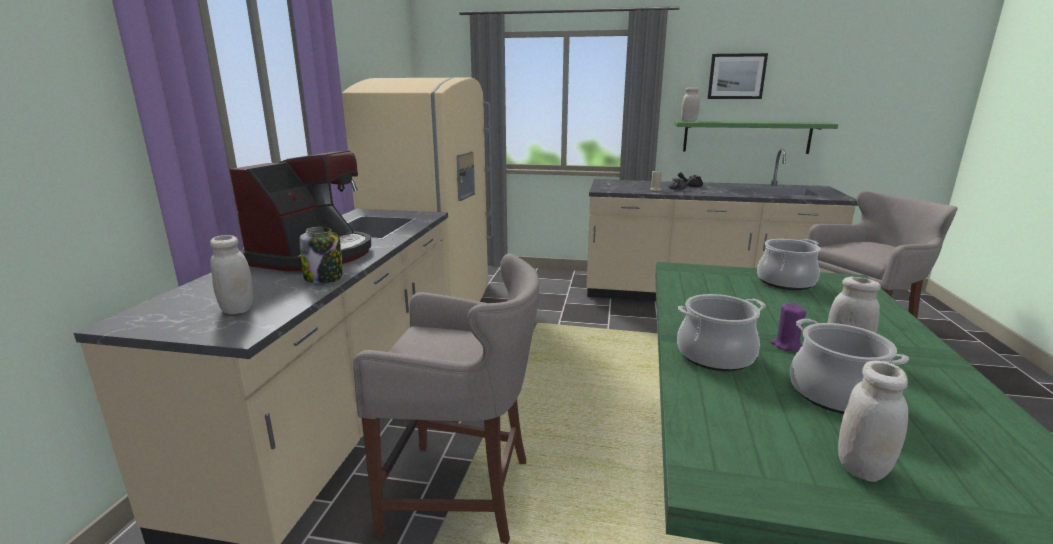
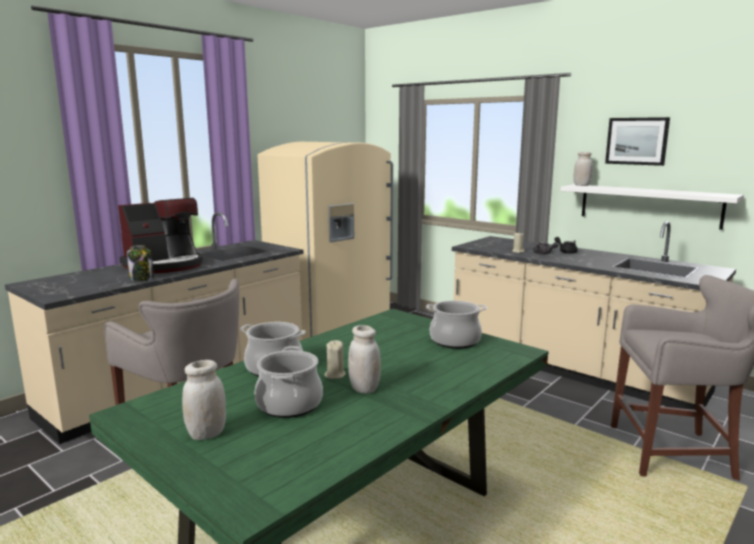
camera: 30 degrees right, 5 degrees down
(237, 309) = (75, 286): white jar -> none
(746, 137) = (649, 205): green shelf -> white shelf
(786, 345) = (334, 375): purple candle -> beige candle

